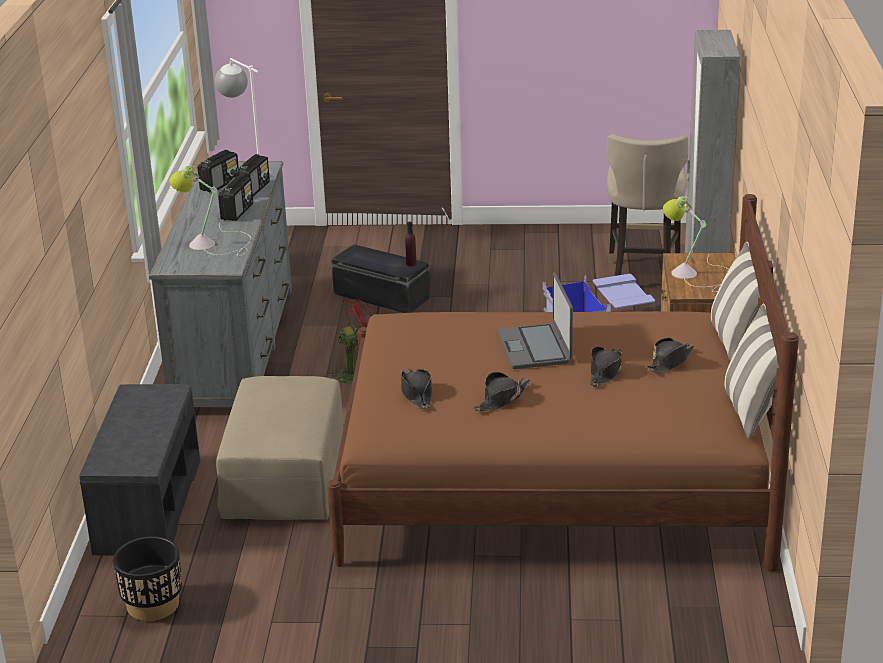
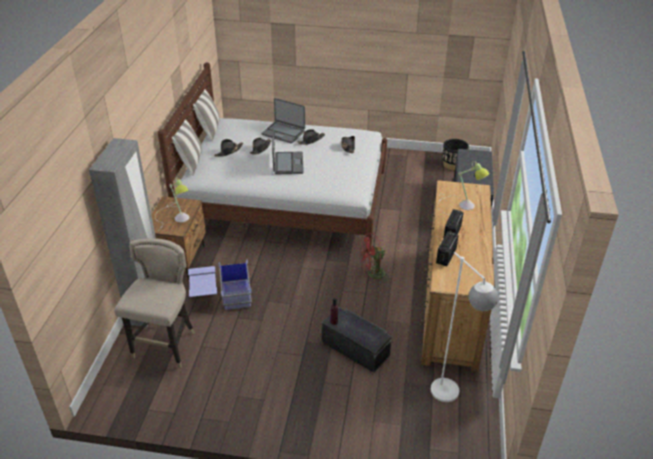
camera: 175 degrees left, 10 degrees up
(220, 184) = (472, 265): radio -> none
(235, 348) = (451, 306): grey dresser -> brown dresser
(285, 478) = (408, 213): beige ottoman -> none
(551, 478) = (286, 201): brown bed -> white bed
(571, 411) = (283, 133): none -> laptop

